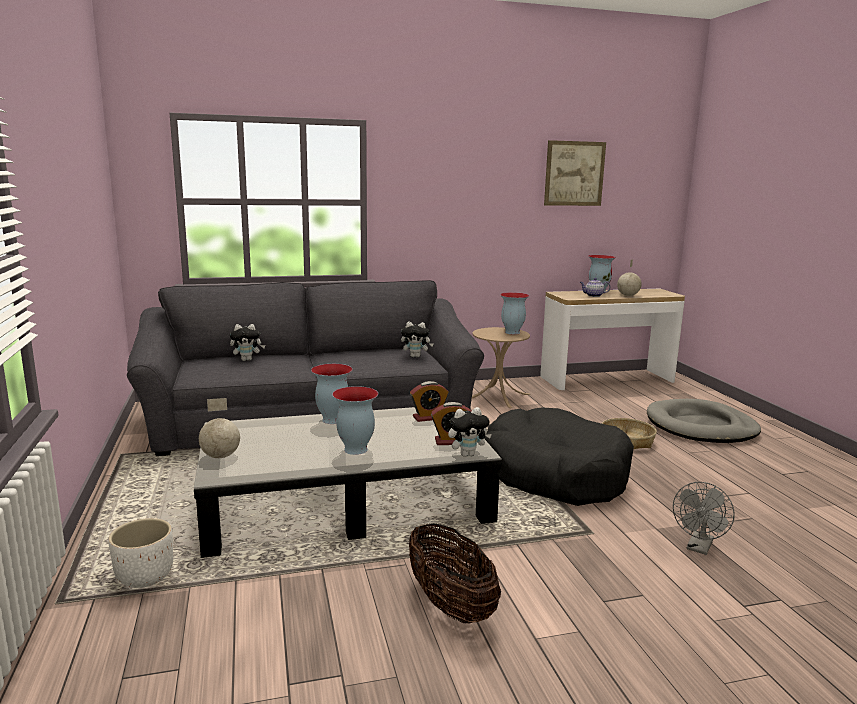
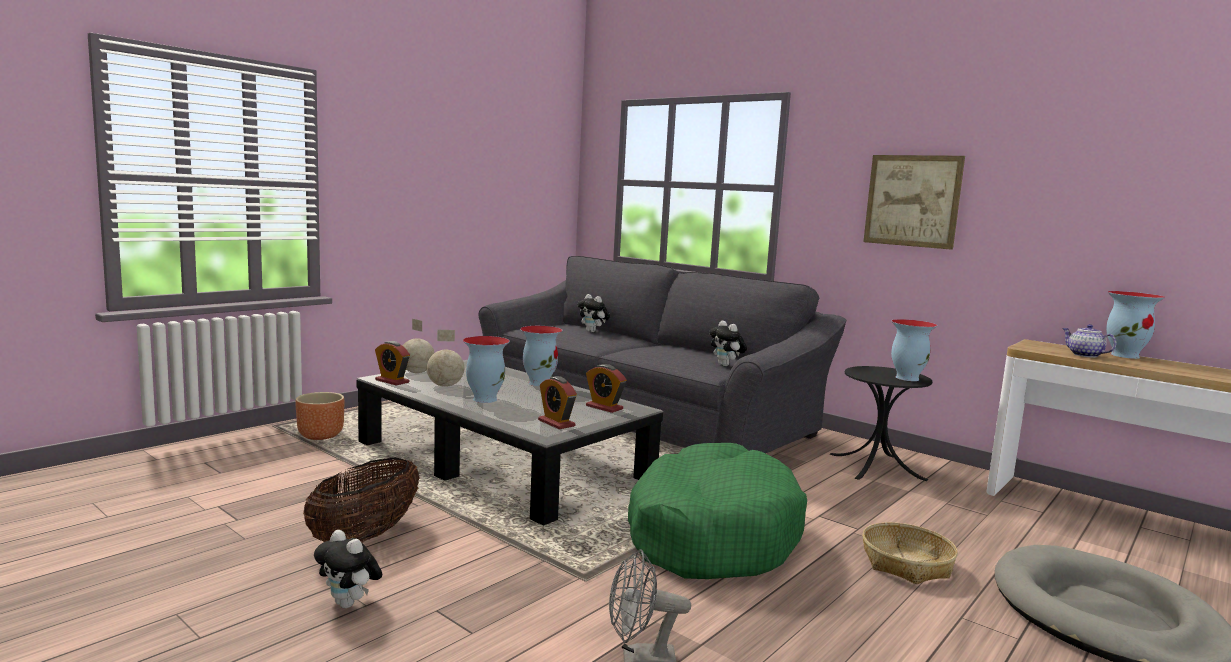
camera: 55 degrees right, 5 degrees down
(144, 578) = (320, 436): white planter -> brown planter
(237, 473) = (392, 381): none -> alarm clock
(467, 454) = (533, 432): plush toy -> plush toy (349, 604)
(498, 396) = (877, 466): beige side table -> black side table
(554, 473) = (710, 534): black dog bed -> green dog bed
(574, 173) = (1100, 151): picture -> picture (912, 201)
(628, 295) = (1158, 368): globe -> globe (445, 386)

